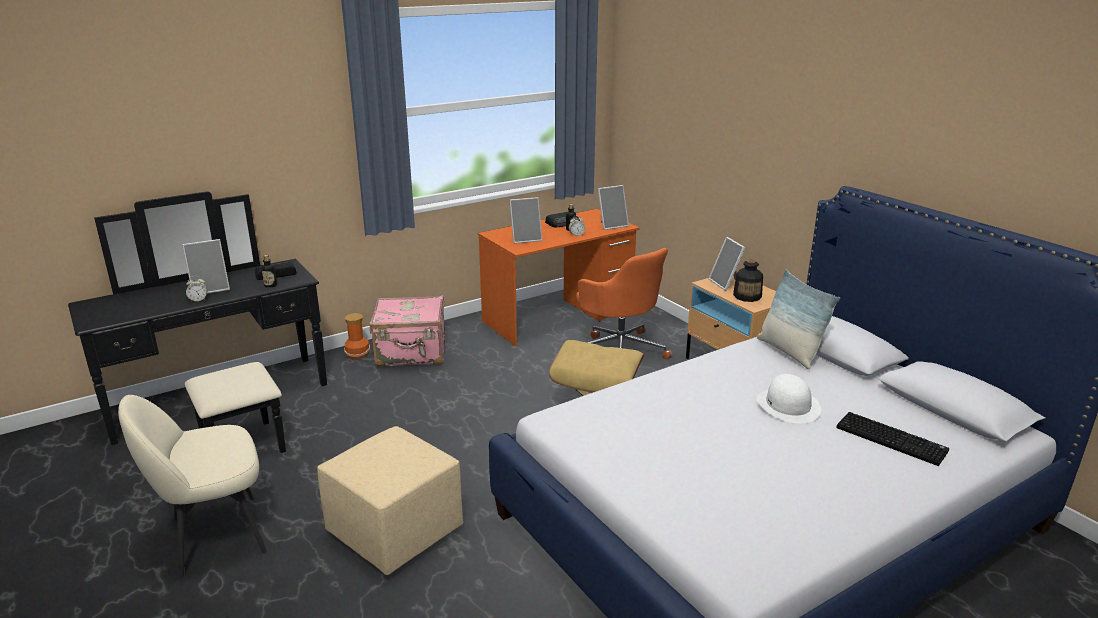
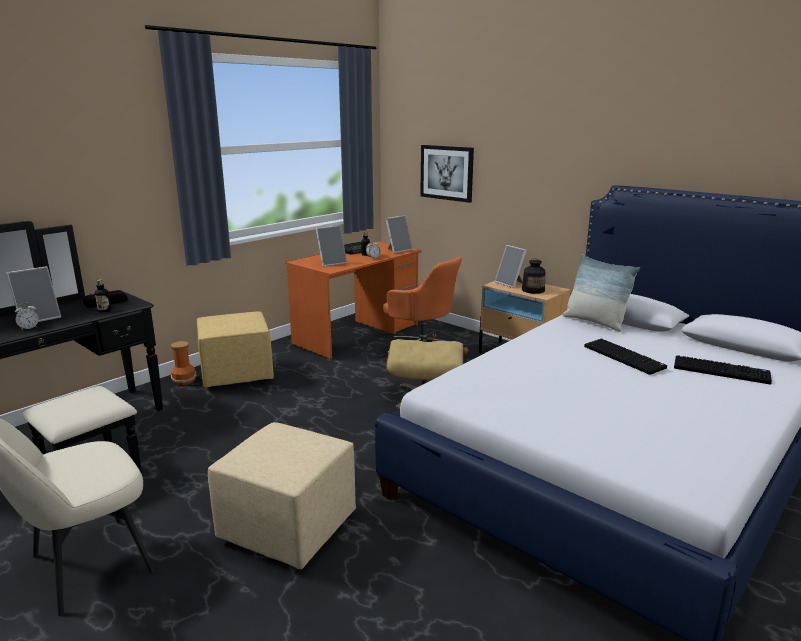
camera: 15 degrees left, 5 degrees down
(412, 353) = (237, 374): pink suitcase -> yellow ottoman
(676, 138) = (447, 173): none -> picture
(788, 405) = (625, 357): white hat -> keyboard

